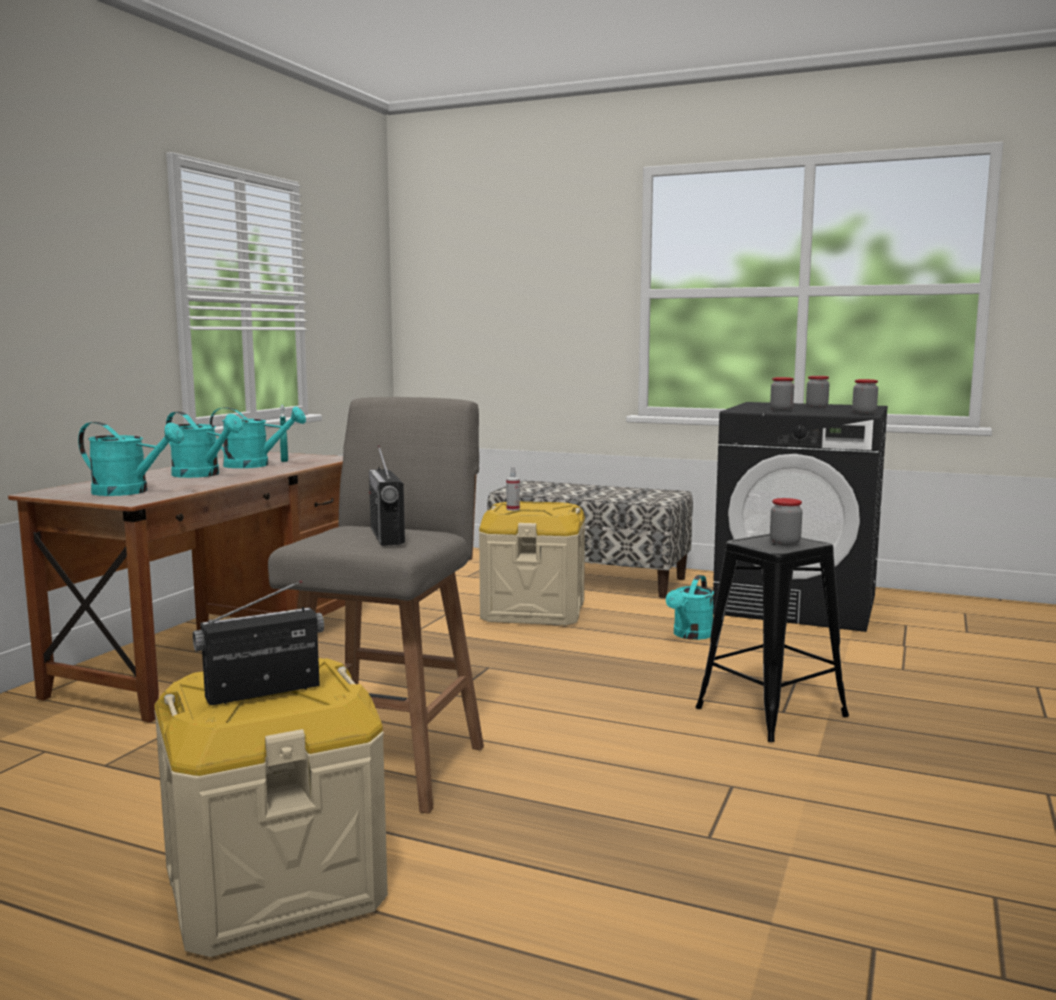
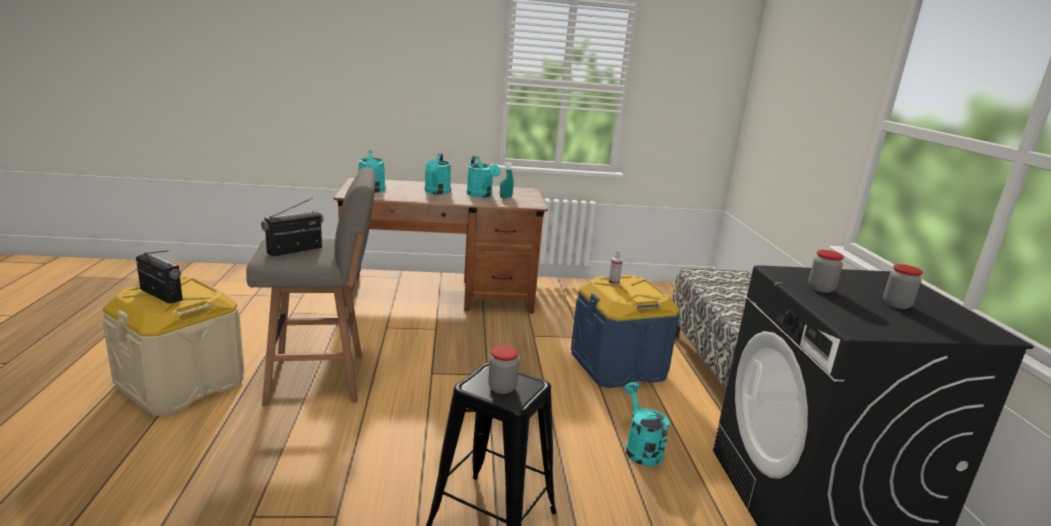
camera: 60 degrees right, 10 degrees up
(533, 611) = (618, 366): beige storage box -> blue storage box
(690, 635) = (640, 448): turquoise watering can -> turquoise watering can turned 75 degrees clockwise
(864, 413) = (864, 330): jar -> none

